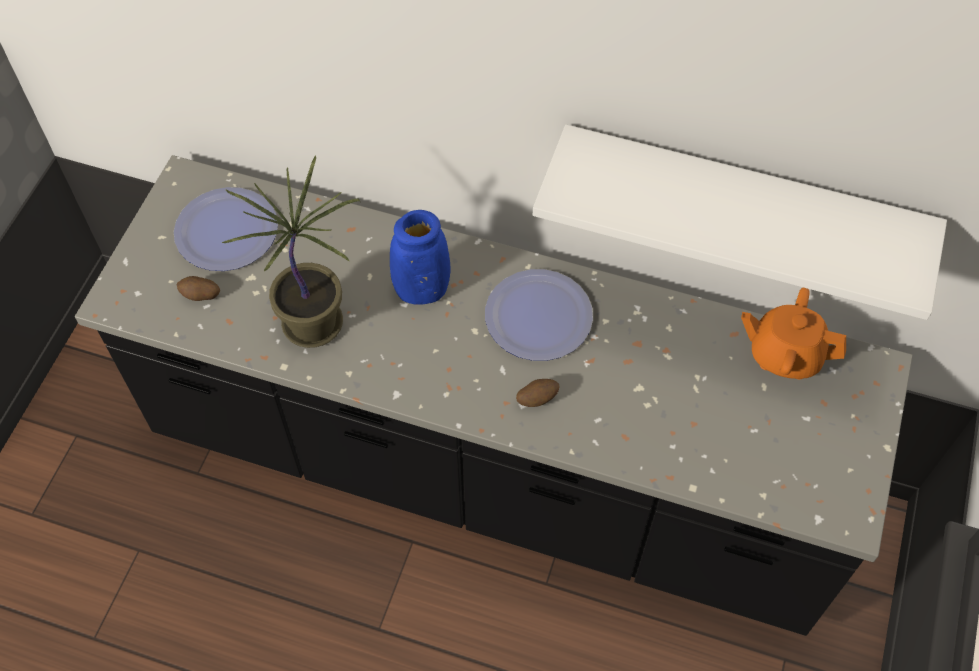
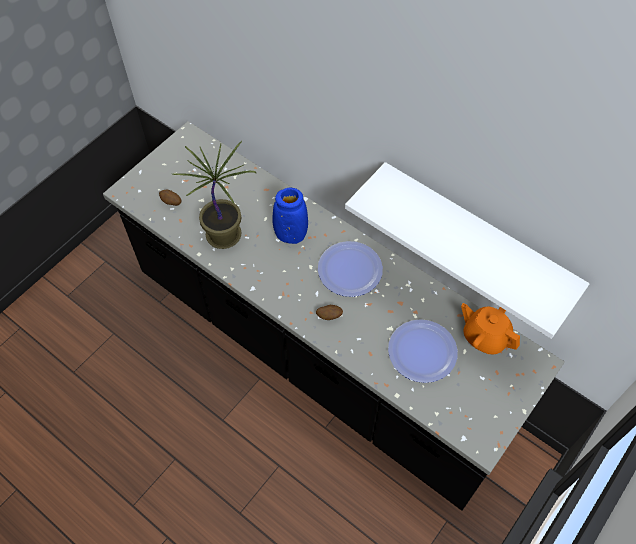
camera: 20 degrees right, 0 degrees up
(227, 231) = (199, 171): plate -> plate (422, 351)

